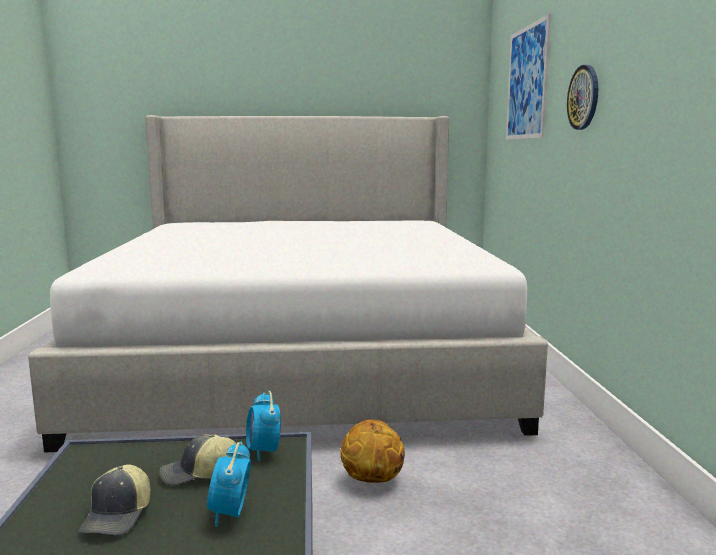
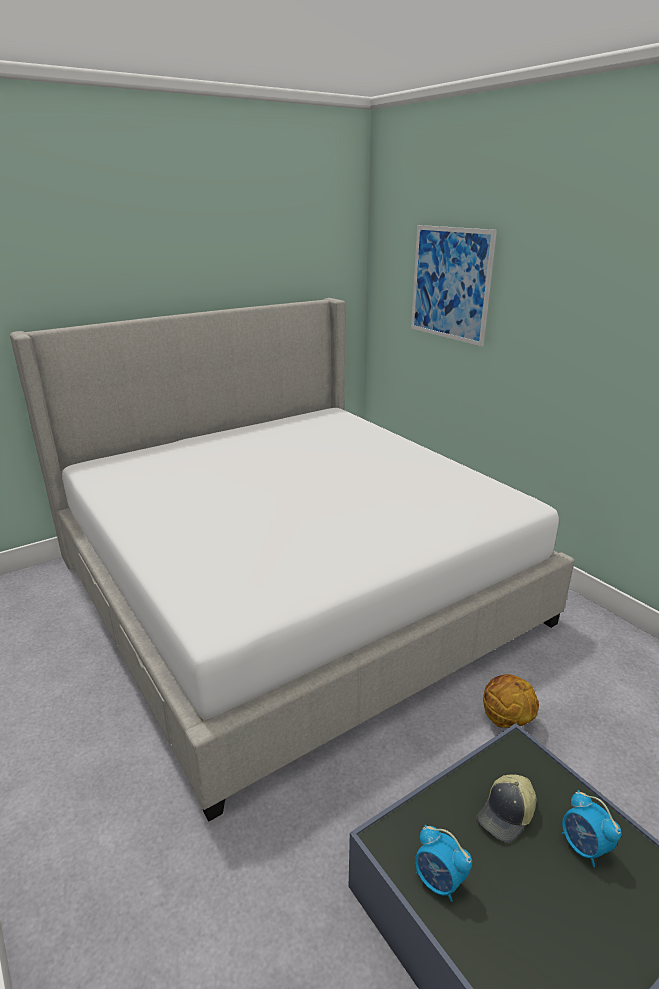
camera: 30 degrees left, 15 degrees up
(118, 516) = (519, 897): cap -> none
(263, 451) = (512, 763): alarm clock -> alarm clock (439, 881)
(584, 97) = (555, 330): wall clock -> none

